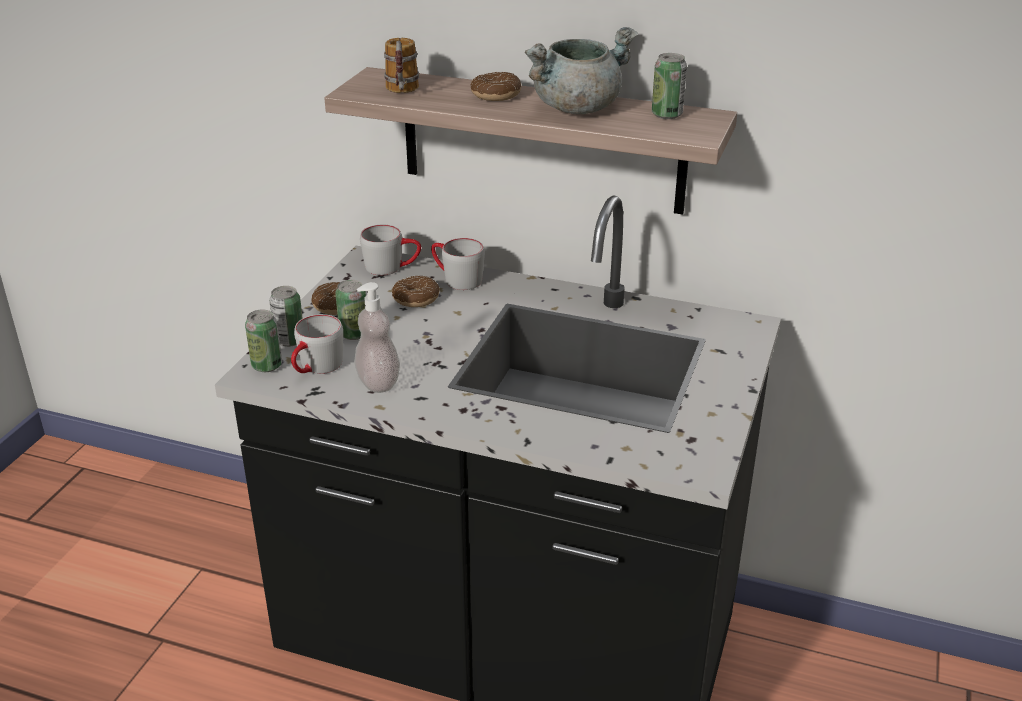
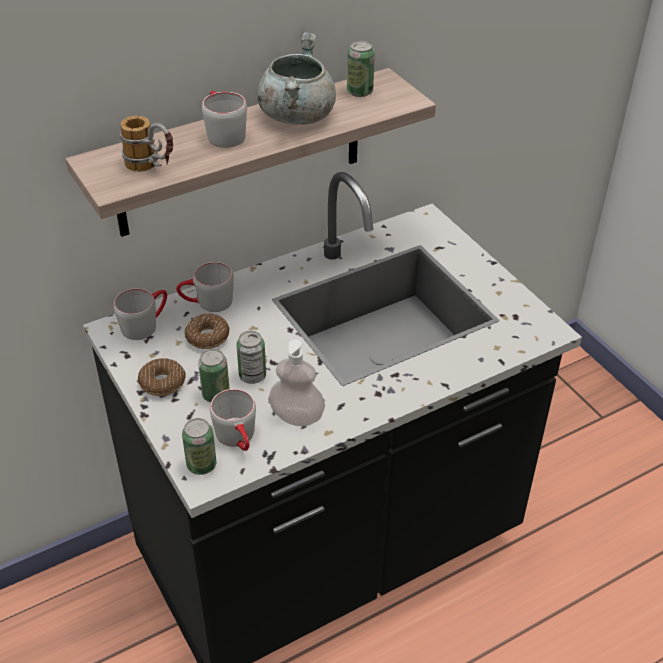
camera: 50 degrees left, 10 degrees up
(290, 340) = (180, 434): can -> can (252, 376)
(496, 95) = (222, 133): donut -> grey mug

